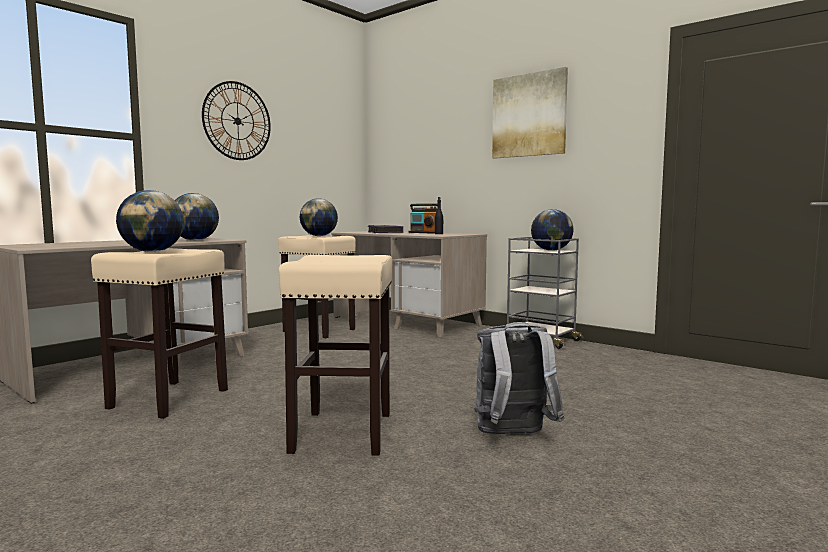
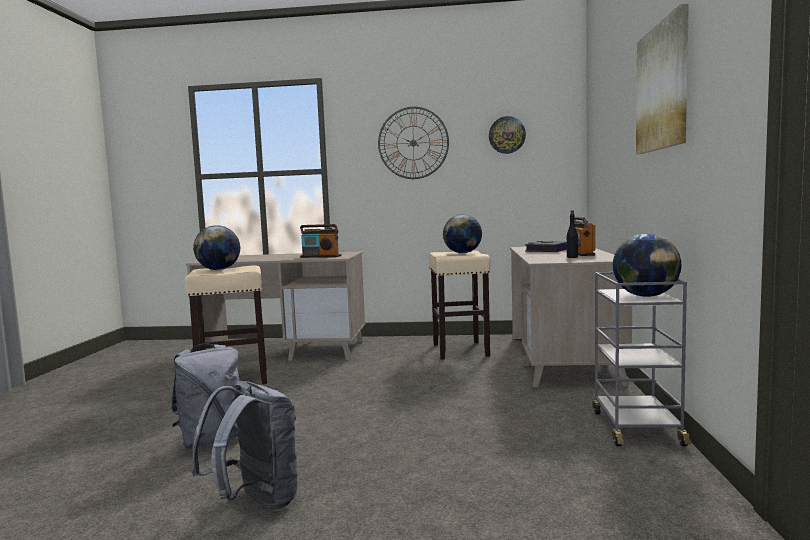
camera: 55 degrees right, 0 degrees up
(195, 240) = (320, 256): globe -> radio
(315, 128) = (507, 135): none -> wall clock
(342, 431) = (211, 440): beige stool -> grey backpack

